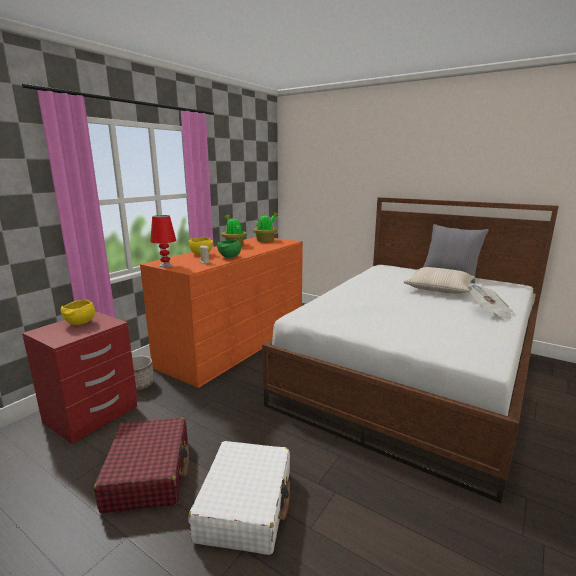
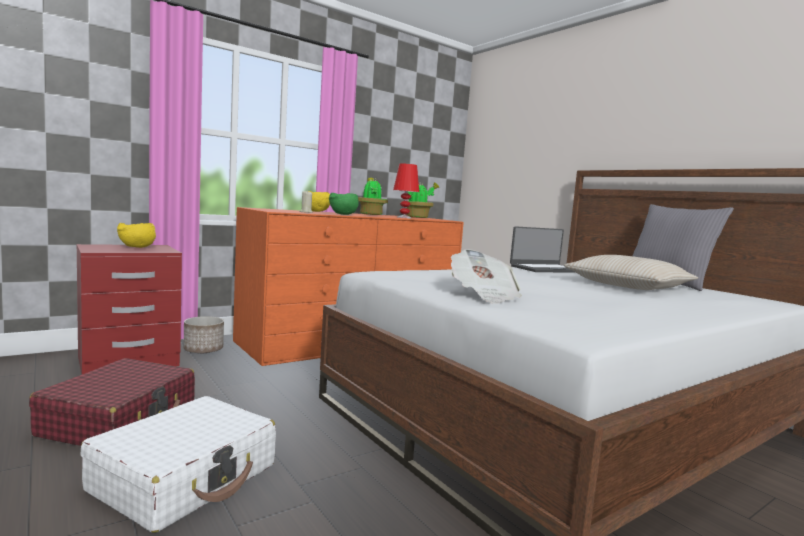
camera: 20 degrees right, 10 degrees down
(165, 265) = (259, 209): red table lamp -> red table lamp (404, 217)
(376, 276) = (546, 269): none -> laptop
(490, 313) = (678, 309): newspaper -> newspaper (483, 296)

